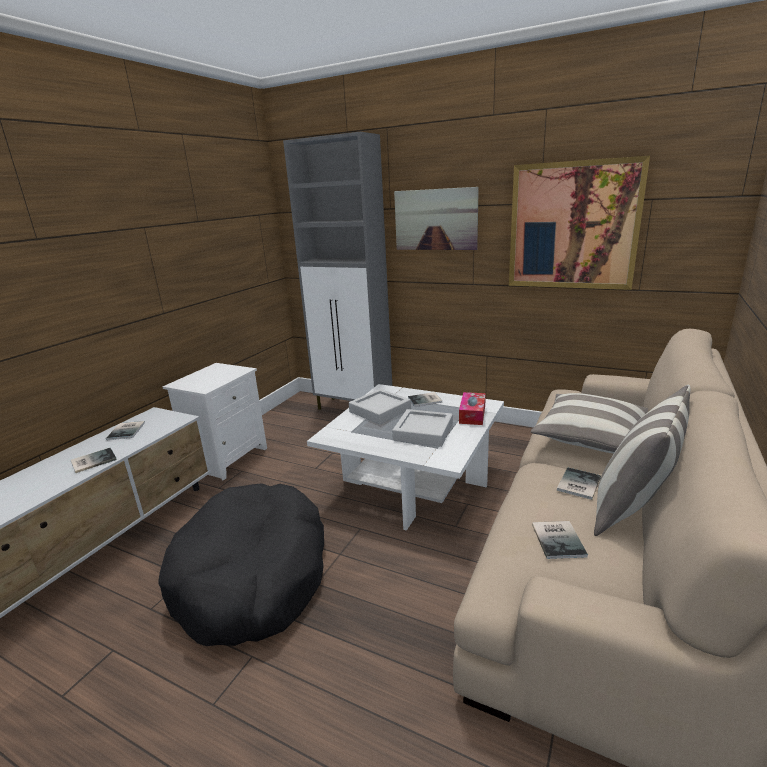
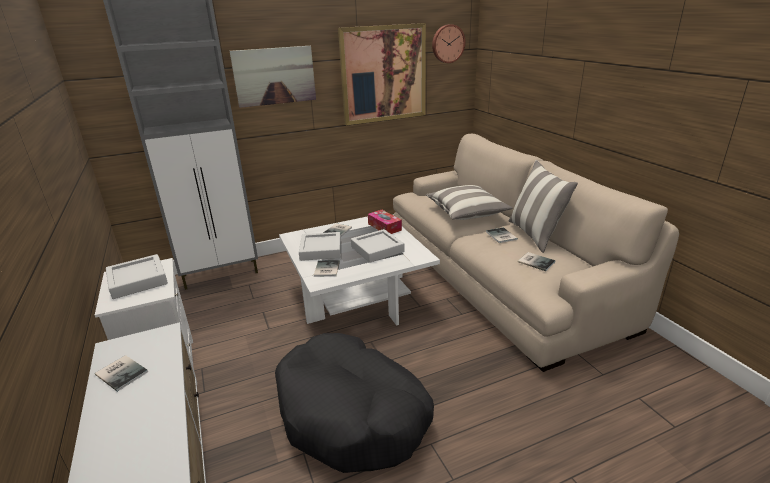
camera: 50 degrees left, 5 degrees up
(92, 461) = (152, 410): book -> book (326, 269)
(214, 375) = (138, 280): none -> grey tray
(693, 186) = (447, 43): none -> wall clock

